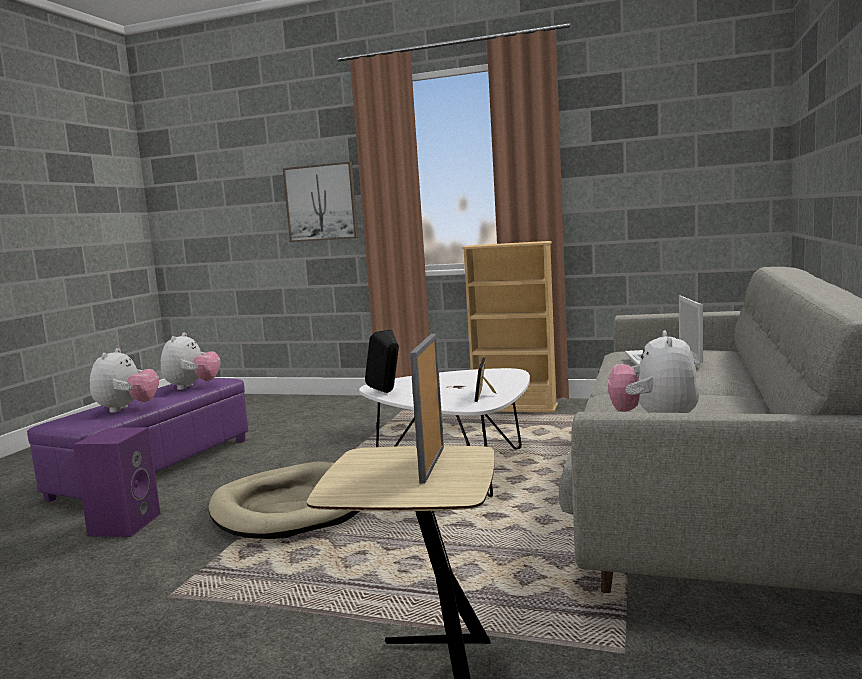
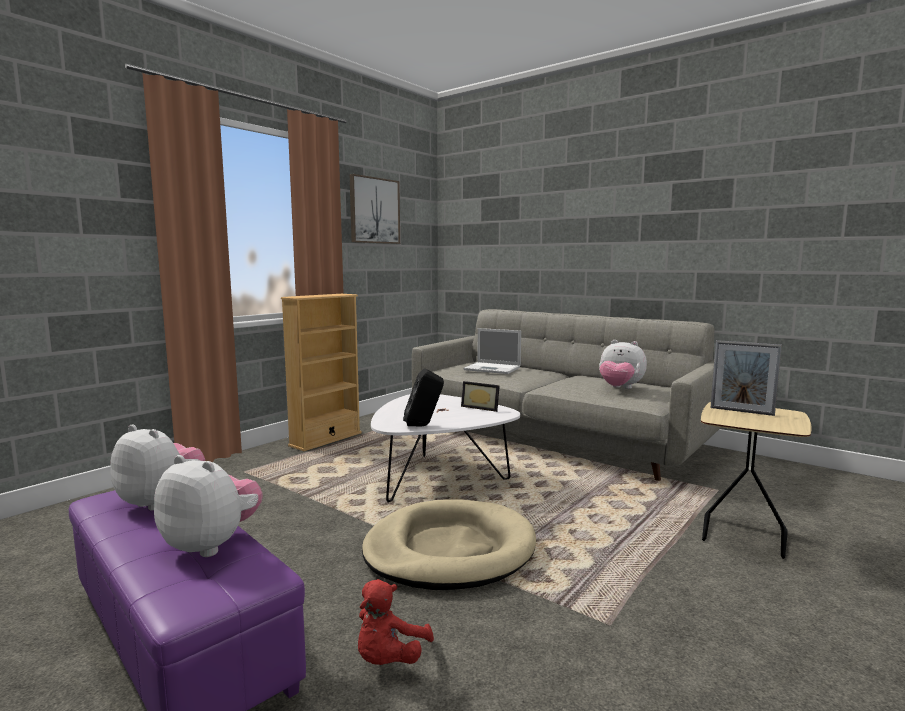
camera: 70 degrees left, 0 degrees up
(124, 524) = (389, 659): purple speaker -> red plush toy
(321, 202) = (79, 240): picture -> picture (374, 210)

